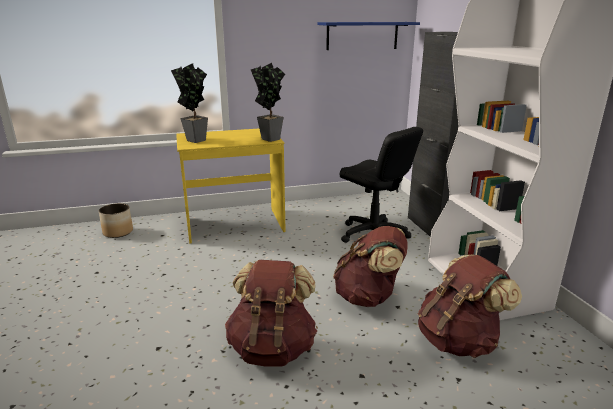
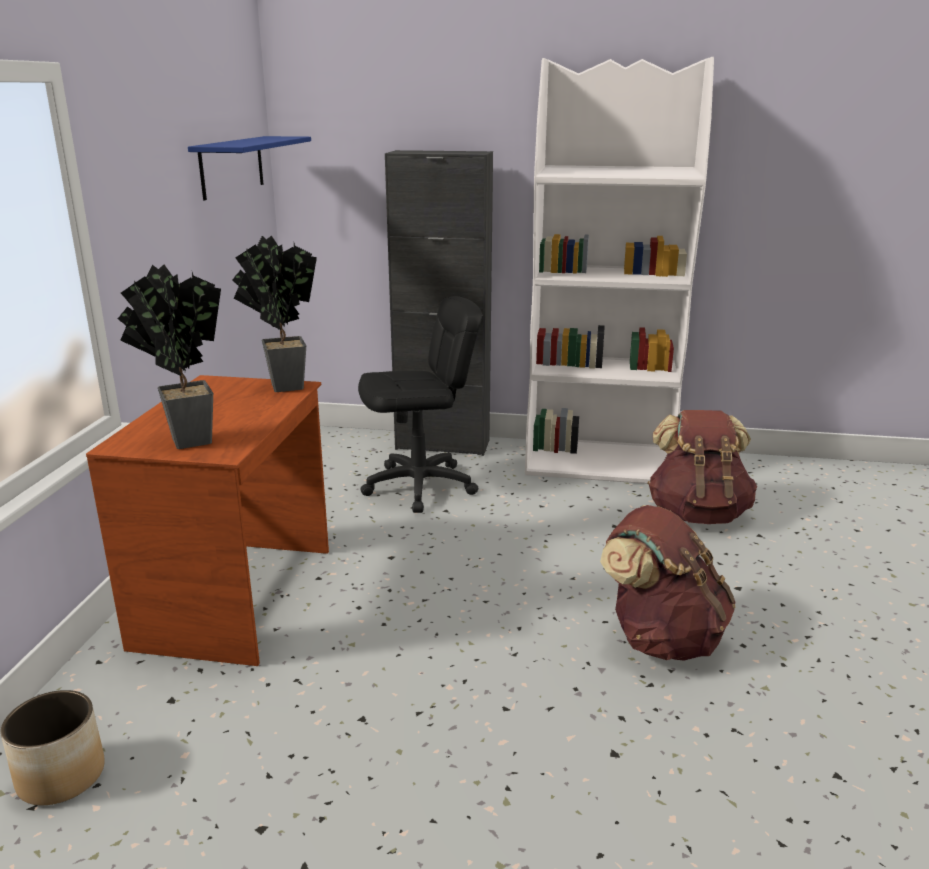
camera: 65 degrees left, 0 degrees up
(234, 225) = (238, 597): yellow desk -> brown desk
(369, 297) = (582, 537): brown backpack -> none

